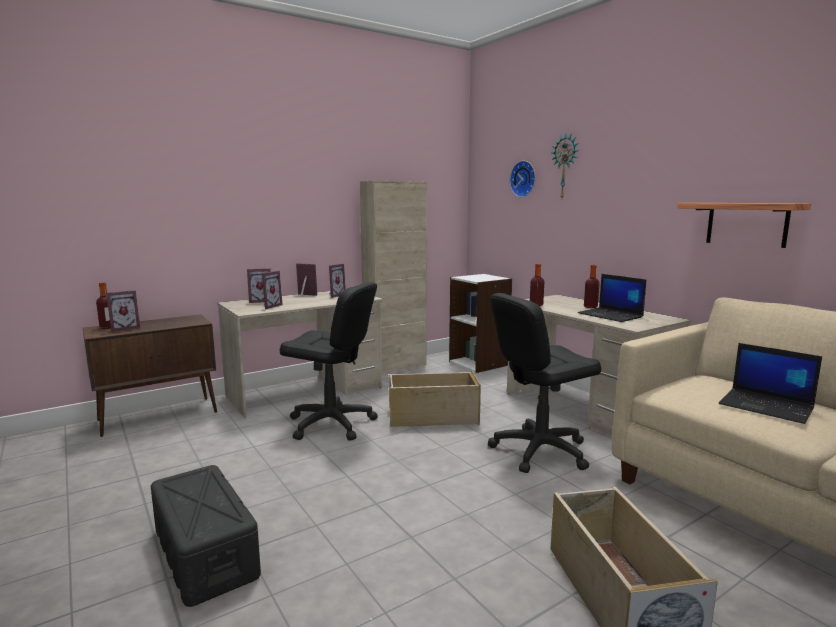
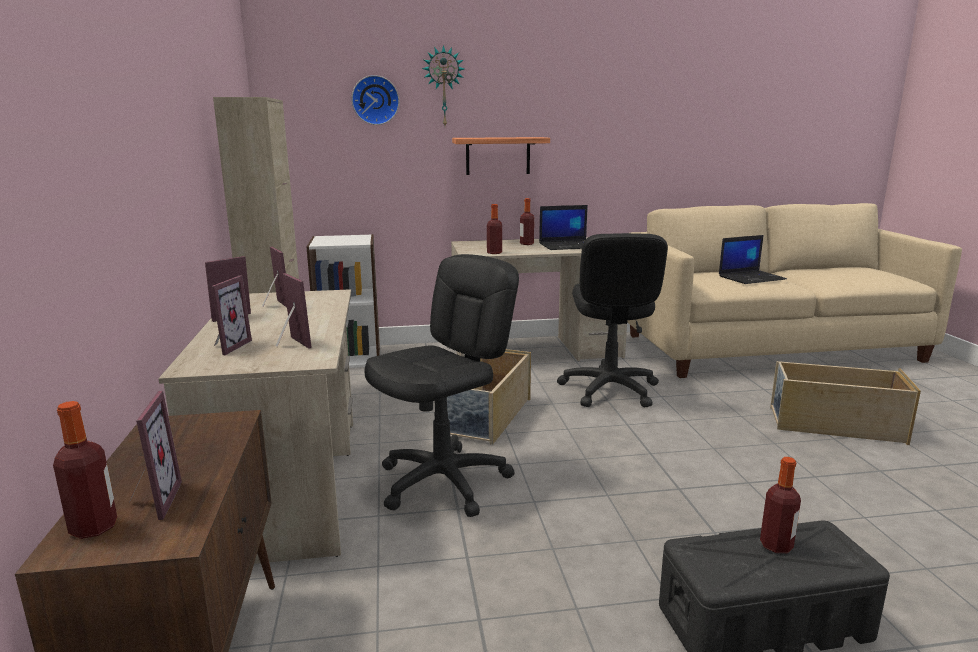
camera: 65 degrees left, 5 degrees up
(211, 500) = (776, 545): none -> bottle
(746, 224) = (642, 147): shelf -> shelf (498, 156)

